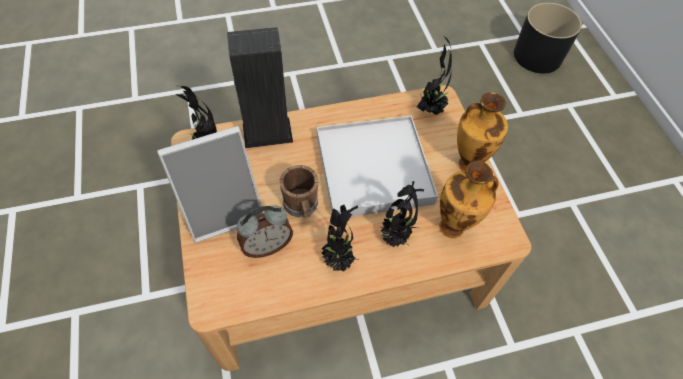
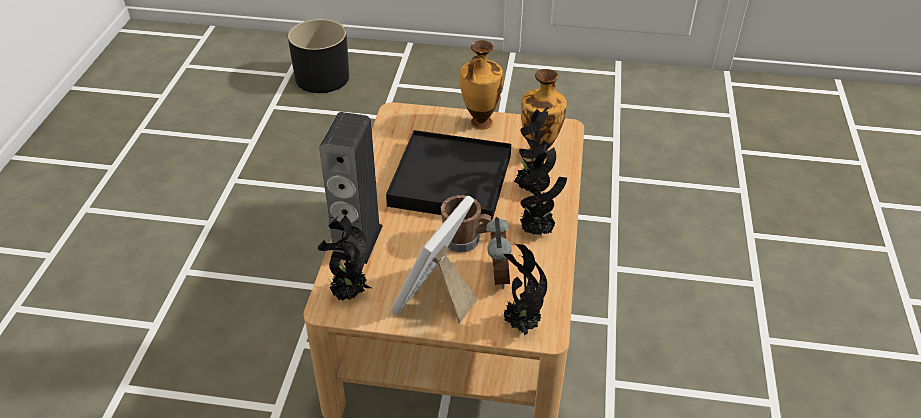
camera: 65 degrees left, 15 degrees down
(223, 209) = (436, 298): picture frame -> picture frame turned 150 degrees counterclockwise
(374, 169) = (451, 180): white tray -> black tray
(431, 108) = (404, 123): potted plant -> potted plant (519, 325)

